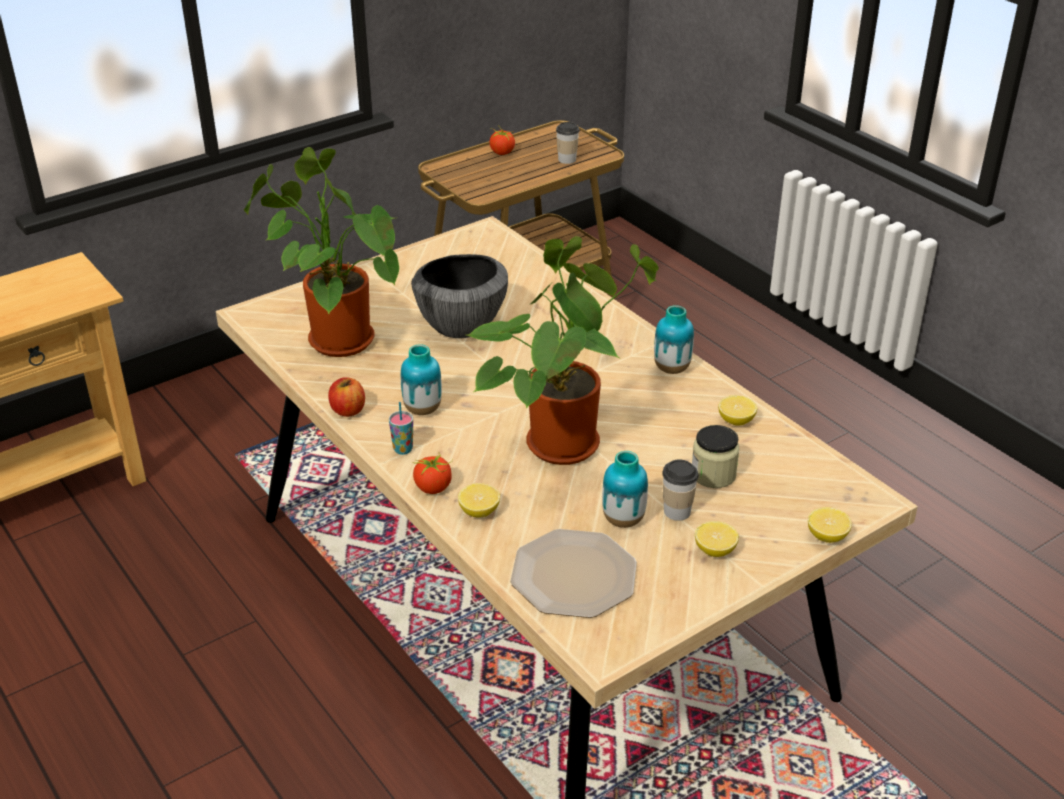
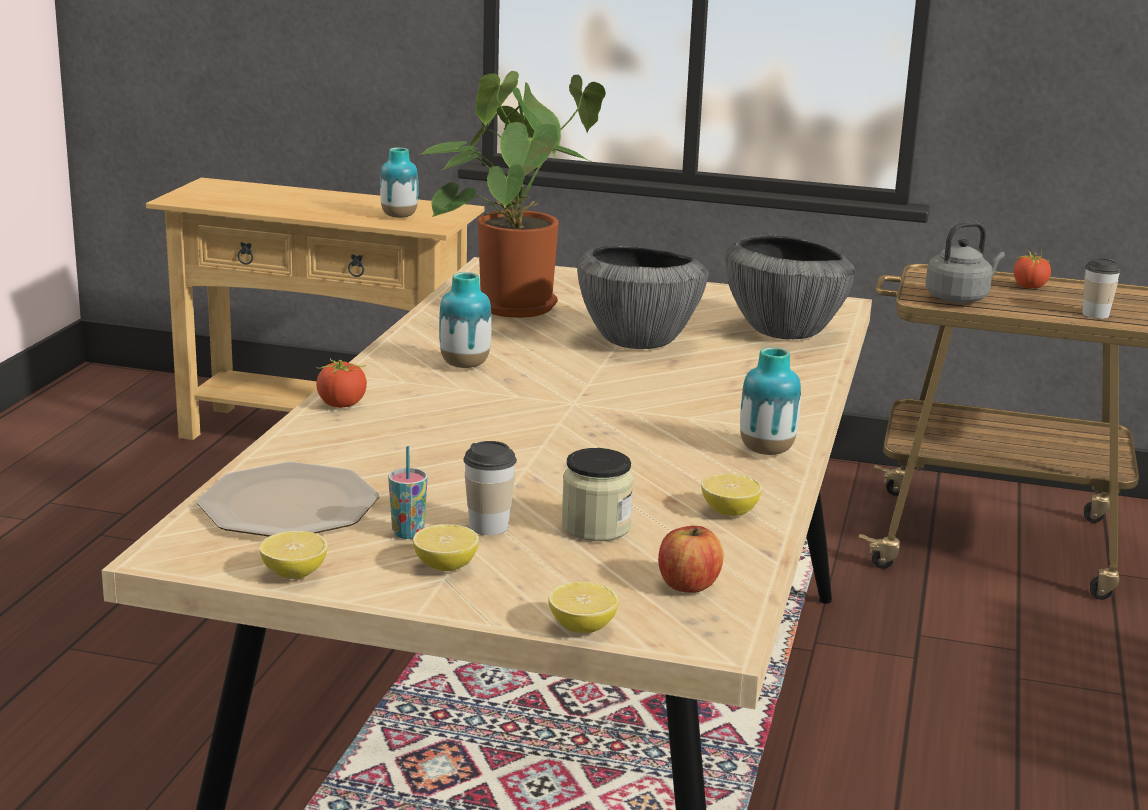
camera: 50 degrees right, 15 degrees down
(348, 410) = (409, 339): apple -> apple (688, 585)
(403, 449) = (384, 376): cup -> cup (408, 533)
(479, 512) = (333, 434): lemon -> lemon (294, 574)
(493, 183) = (959, 298): none -> grey kettle
(509, 271) = (785, 332): none -> bowl
(562, 439) = (524, 435): potted plant -> none
(623, 520) = (427, 503): vase -> vase (399, 216)

